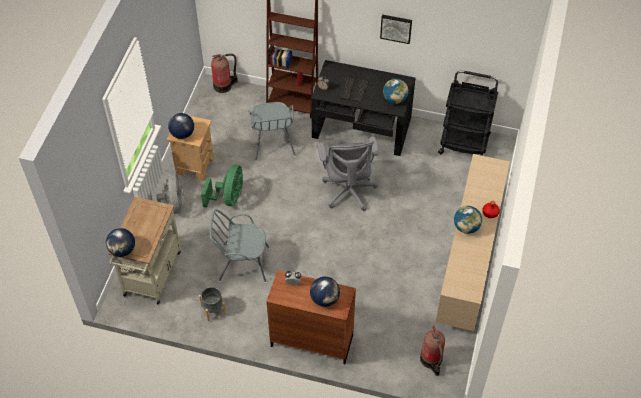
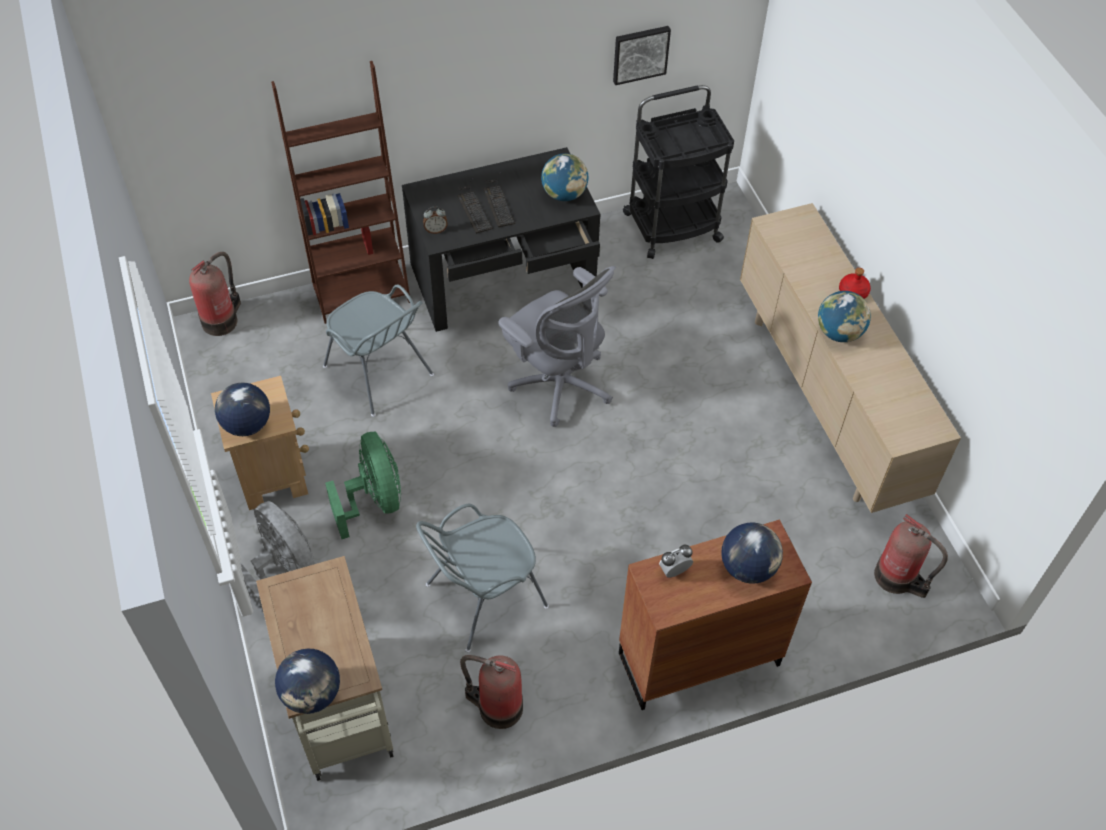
camera: 35 degrees left, 0 degrees up
(213, 310) = (497, 707): grey planter -> fire extinguisher
(396, 28) = (523, 65): picture -> picture (640, 53)

